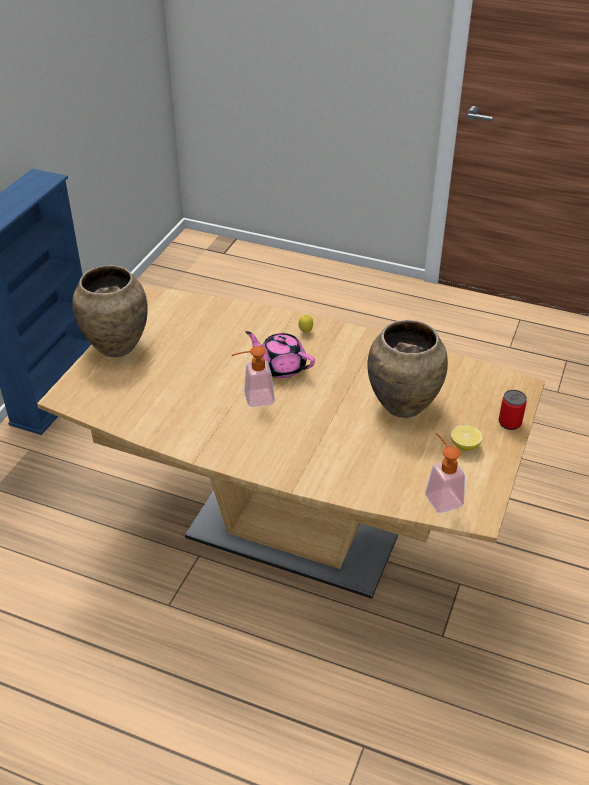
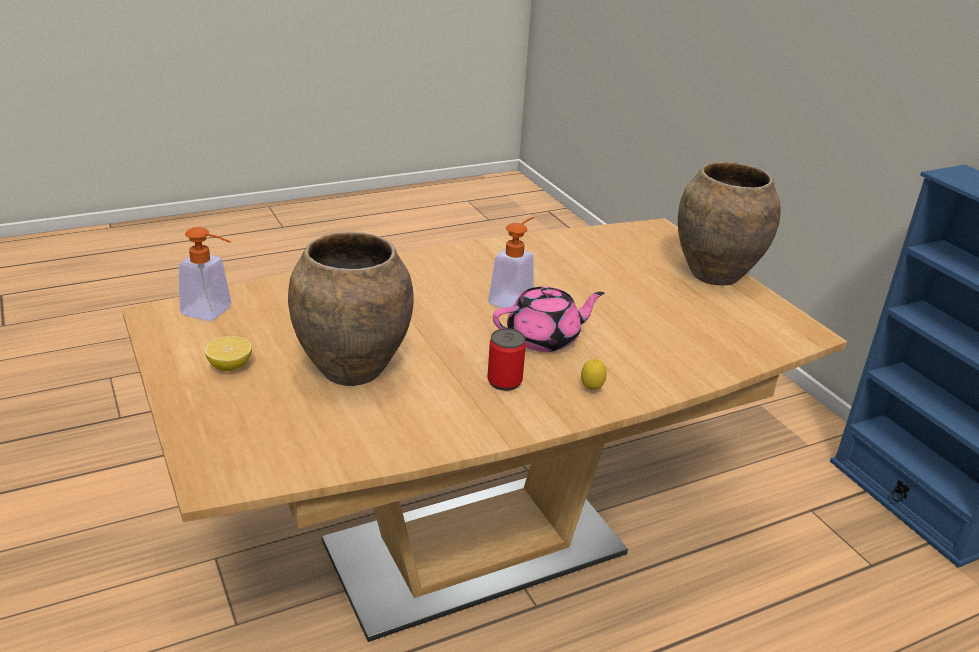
camera: 130 degrees right, 10 degrees down
(509, 423) = (192, 419): can -> can (504, 381)

